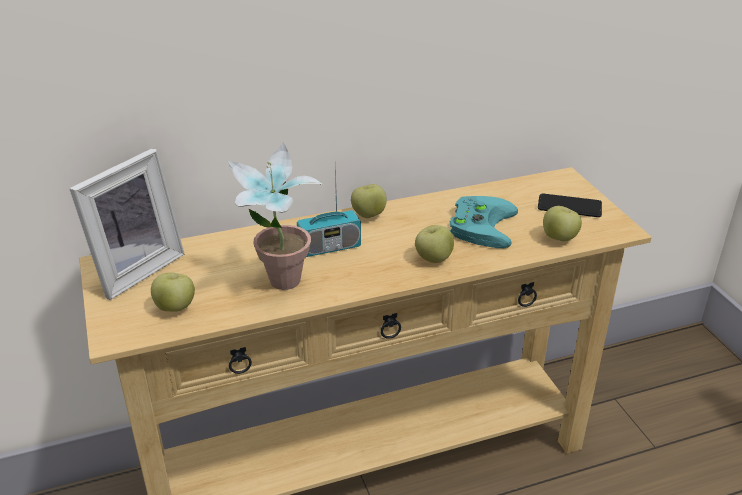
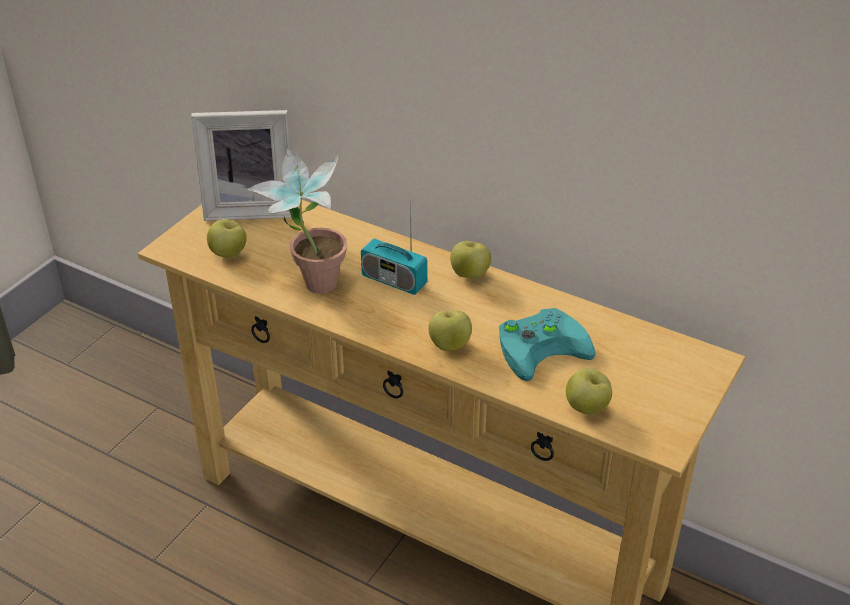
camera: 50 degrees right, 5 degrees up
(569, 206) = (657, 389): phone -> none

